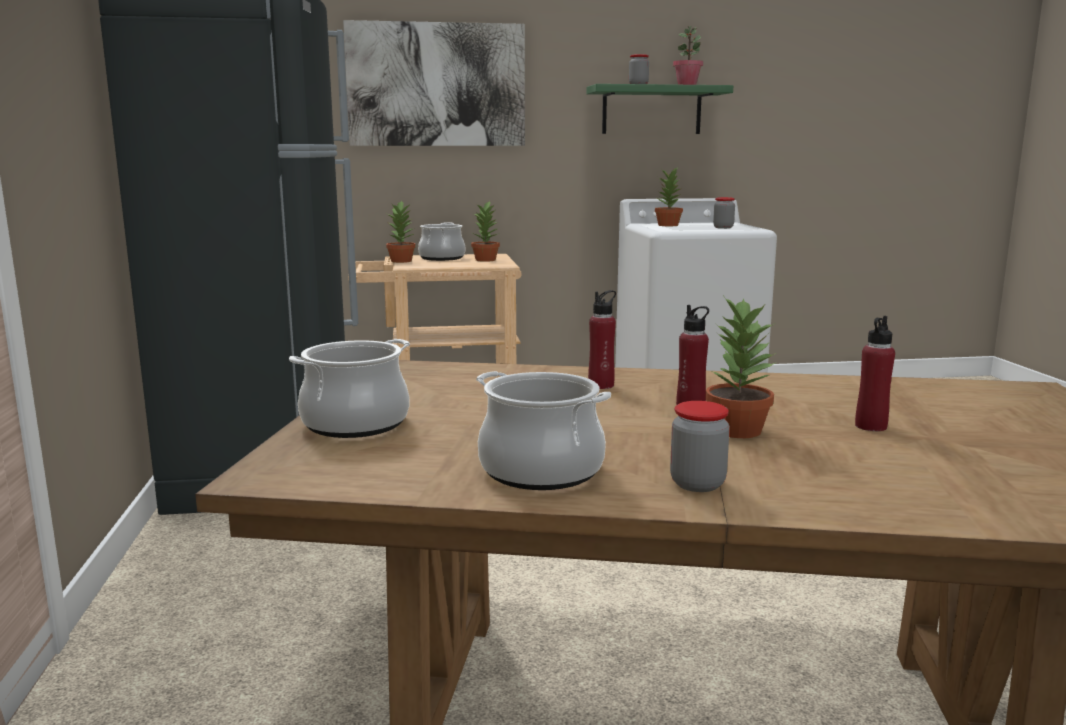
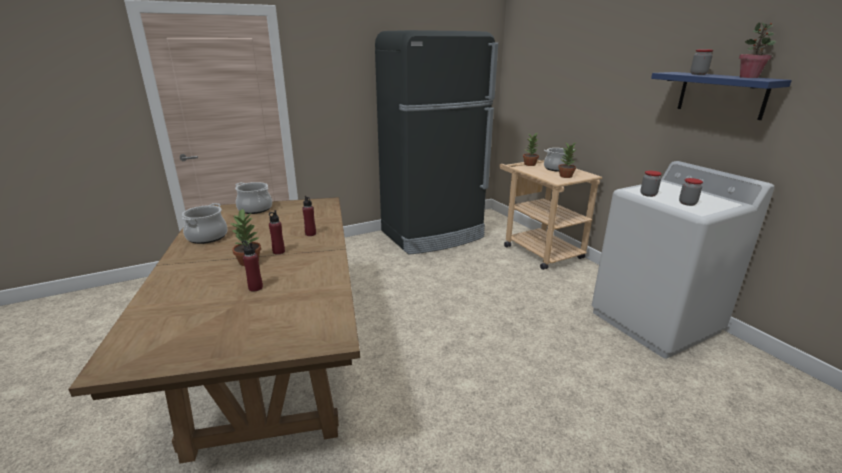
camera: 70 degrees right, 10 degrees up
(436, 85) = (587, 65): picture -> none
(651, 110) = (721, 95): green shelf -> blue shelf
(668, 225) = (669, 189): potted plant -> none
(697, 484) = (190, 259): jar -> jar (648, 194)

